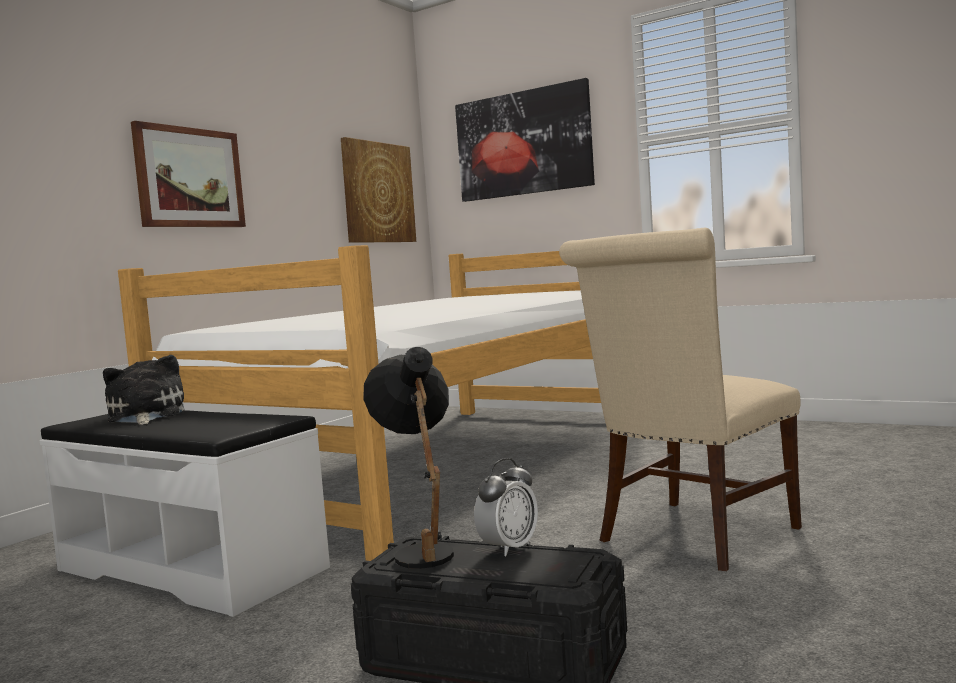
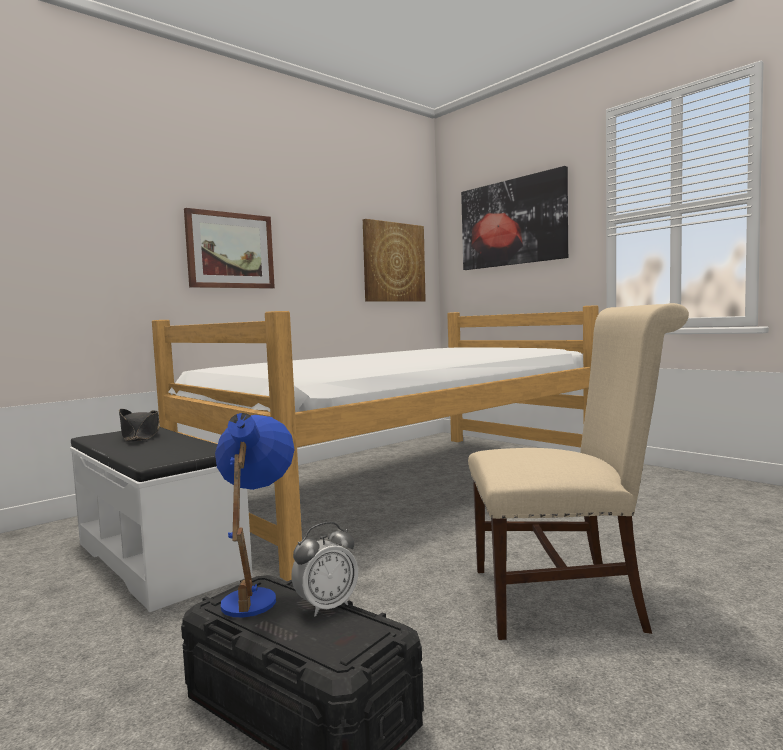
camera: 15 degrees right, 0 degrees up
(145, 416) = (140, 436): plush toy -> black hat
(422, 549) = (256, 593): black table lamp -> blue table lamp
(691, 537) = (567, 598): beige chair -> beige chair turned 150 degrees counterclockwise

